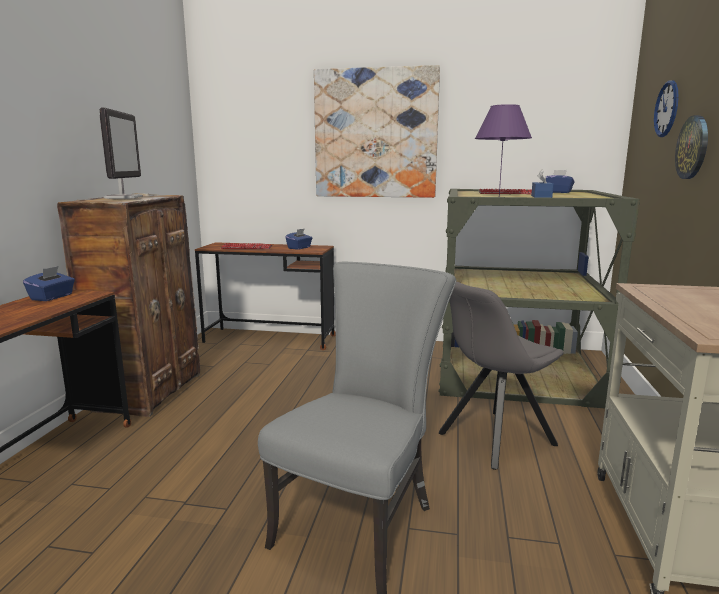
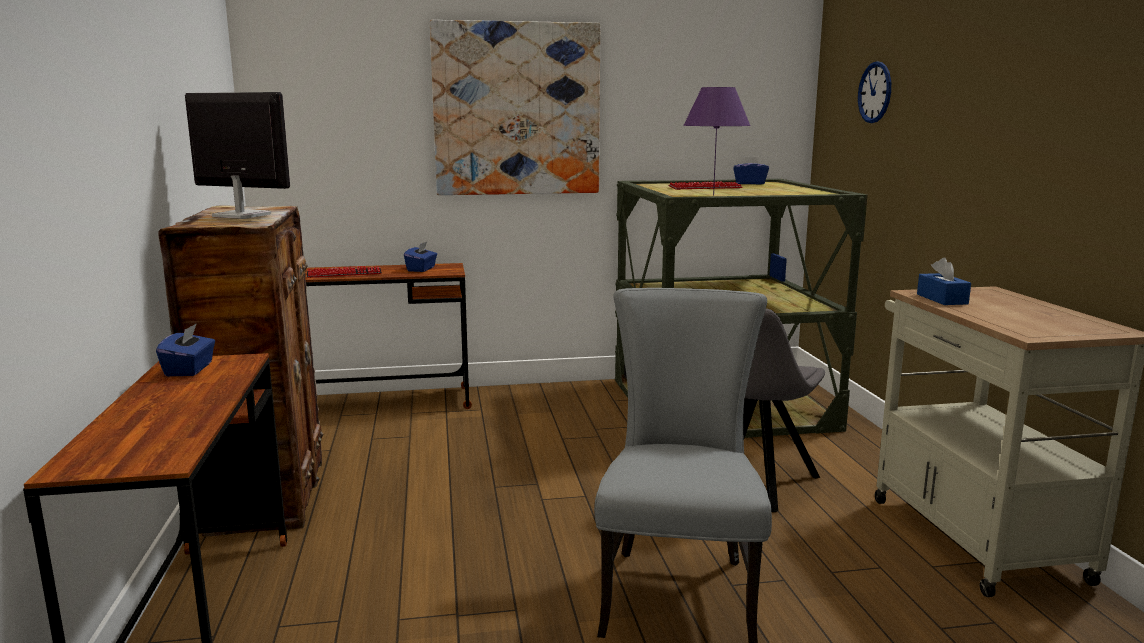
camera: 20 degrees left, 0 degrees up
(123, 197) = (241, 216): monitor -> monitor turned 45 degrees counterclockwise
(541, 196) = (755, 192): blue tissue box -> blue tissue box (942, 299)
(693, 147) = (918, 139): wall clock -> none

